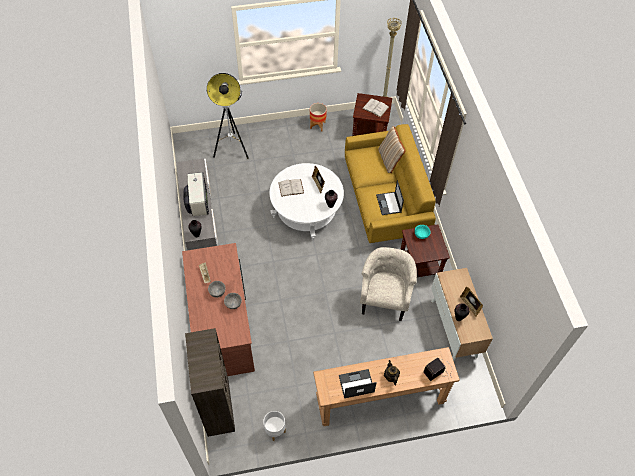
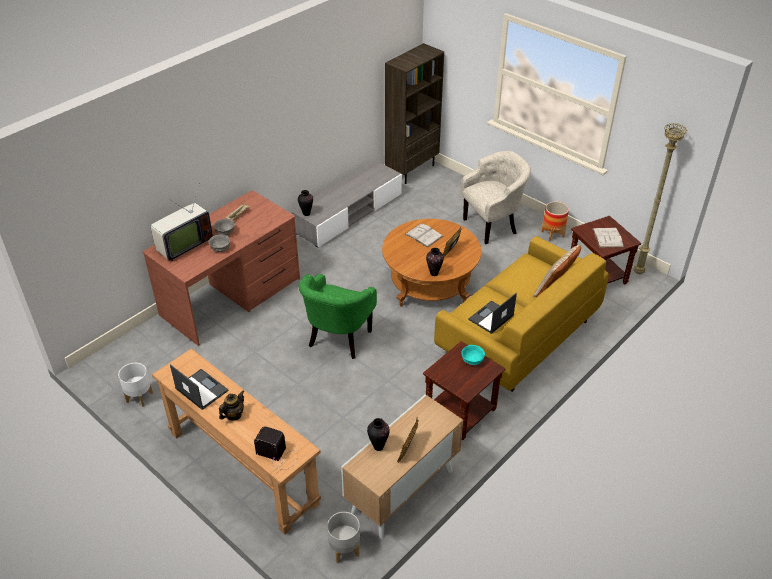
camera: 55 degrees right, 15 degrees down
(197, 203) = (344, 196): television -> television (183, 245)
(218, 411) = (133, 344): brown bookcase -> brown bookcase (412, 170)
(232, 148) = (447, 195): floor lamp -> none
(306, 212) = (430, 284): white coffee table -> brown coffee table
(315, 290) = (338, 340): none -> green armchair
(384, 301) = (379, 404): beige armchair -> beige armchair (492, 226)
(473, 379) = (344, 550): none -> grey planter

